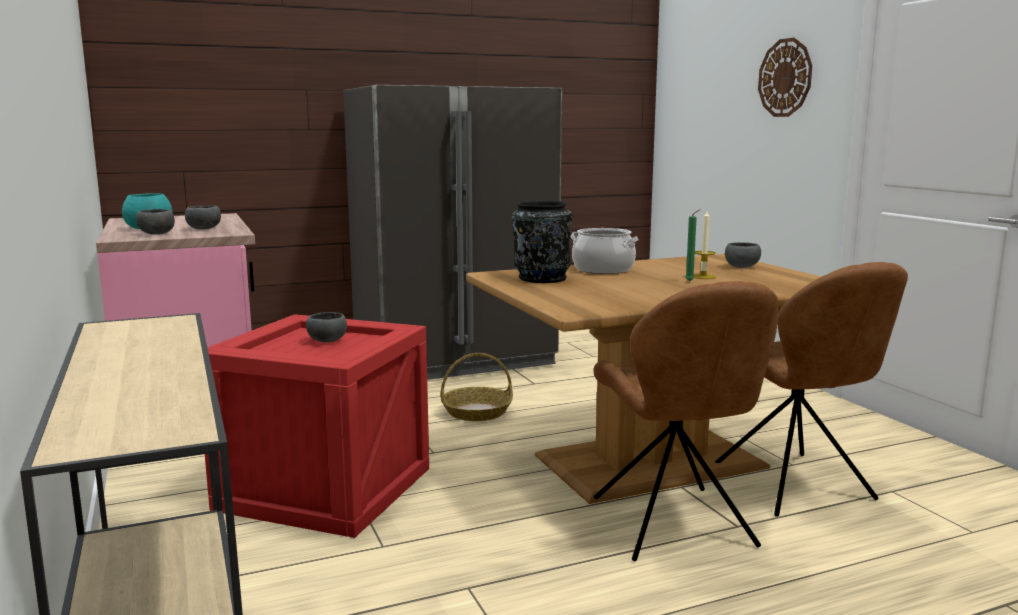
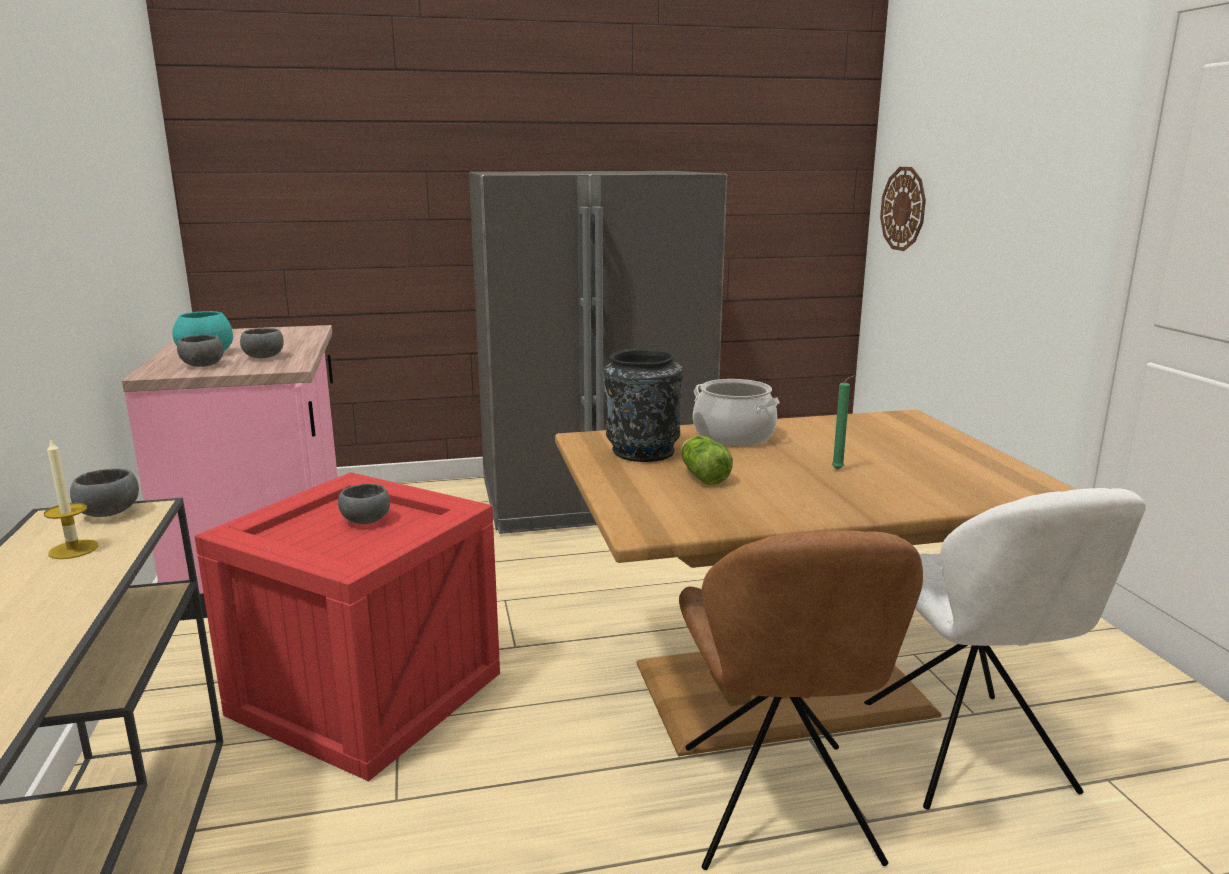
camera: 10 degrees right, 5 degrees up
(477, 412) = (591, 584): basket -> none
(596, 287) = (702, 475): none -> lettuce
(703, 276) = (862, 460): candle -> candle (73, 549)
(742, 267) = (927, 441): grey bowl -> grey bowl (111, 513)
(785, 78) = (1033, 161): wall clock -> wall clock (903, 209)
(794, 486) = (966, 754): brown chair -> white chair

